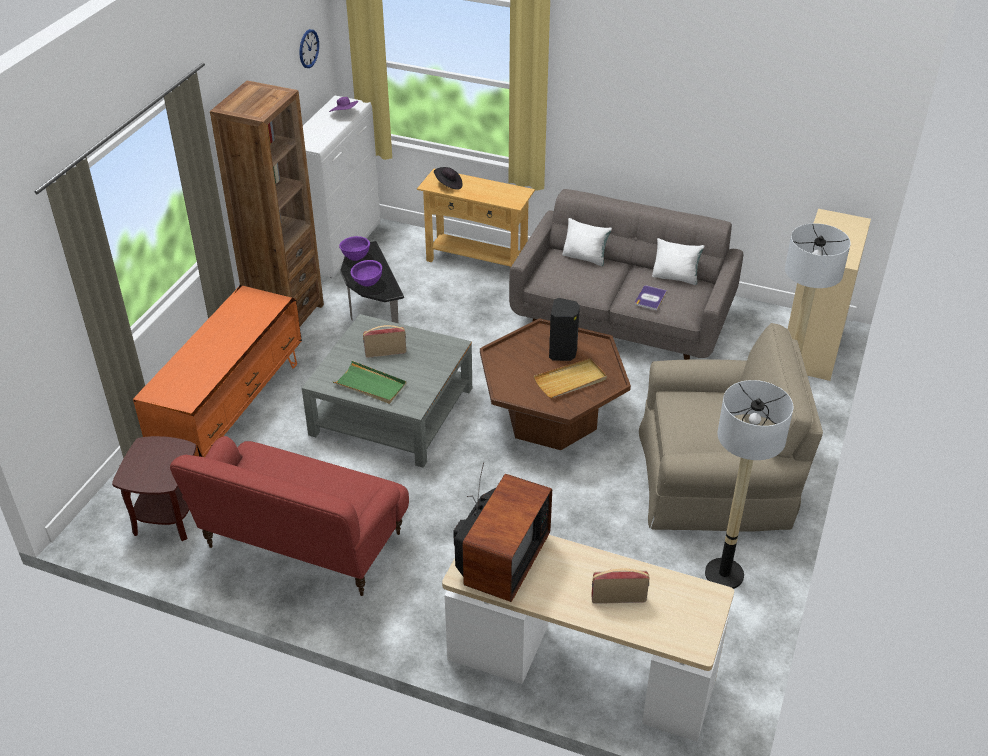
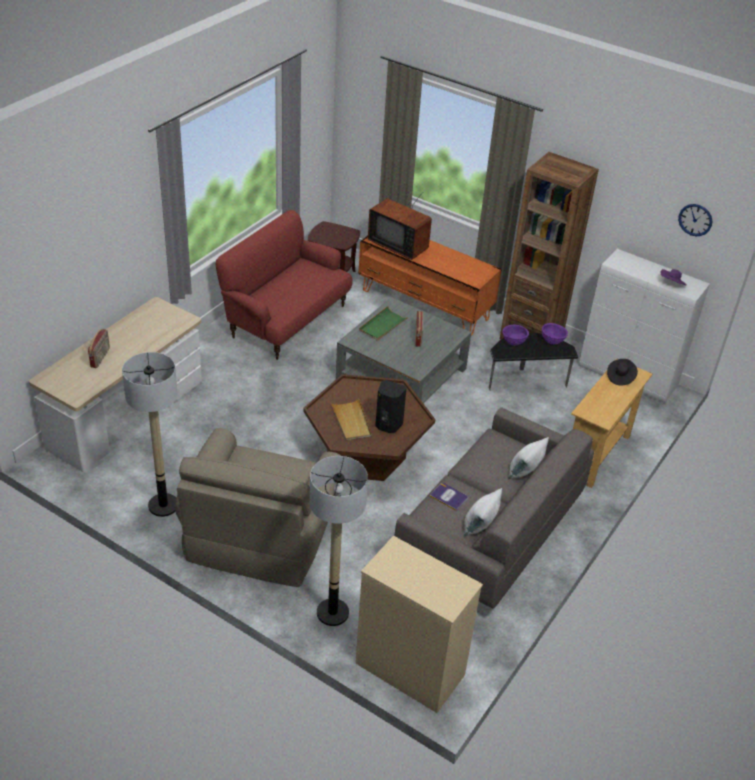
camera: 100 degrees right, 0 degrees up
(499, 561) = (158, 319): television -> television (399, 245)

